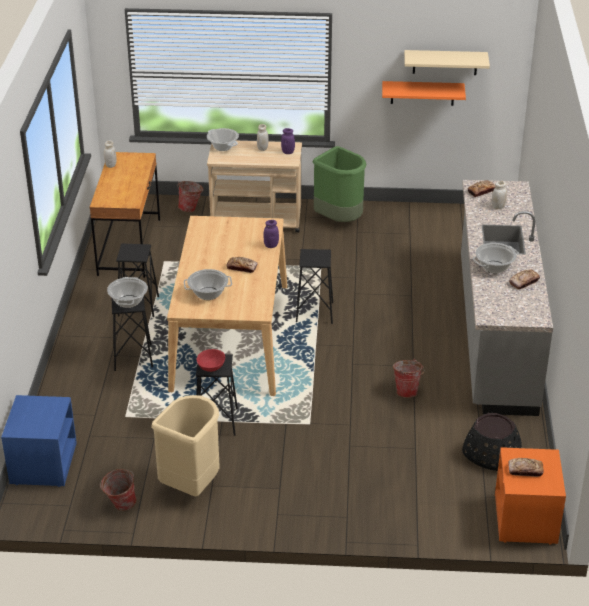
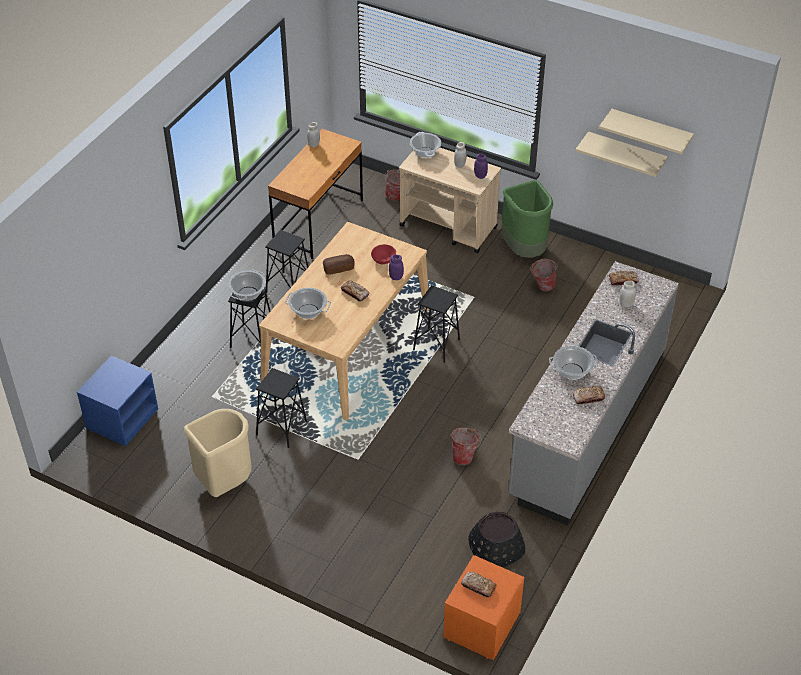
camera: 25 degrees right, 10 degrees up
(120, 506) = (157, 481): bucket -> bucket (542, 287)
(211, 253) = (338, 268): none -> bread
(211, 367) = (273, 384): red bowl -> red bowl (383, 260)
(422, 93) = (626, 153): orange shelf -> beige shelf

